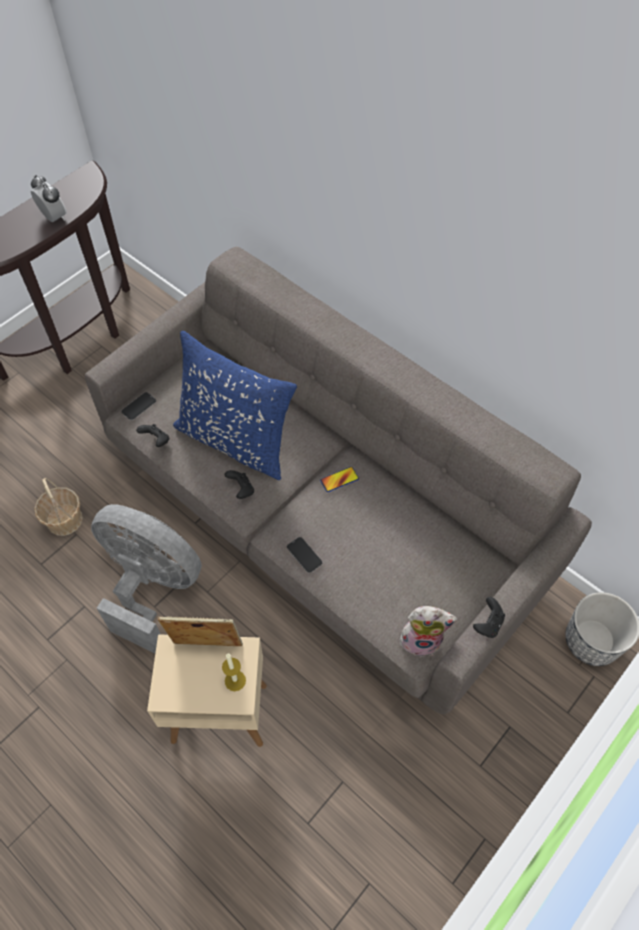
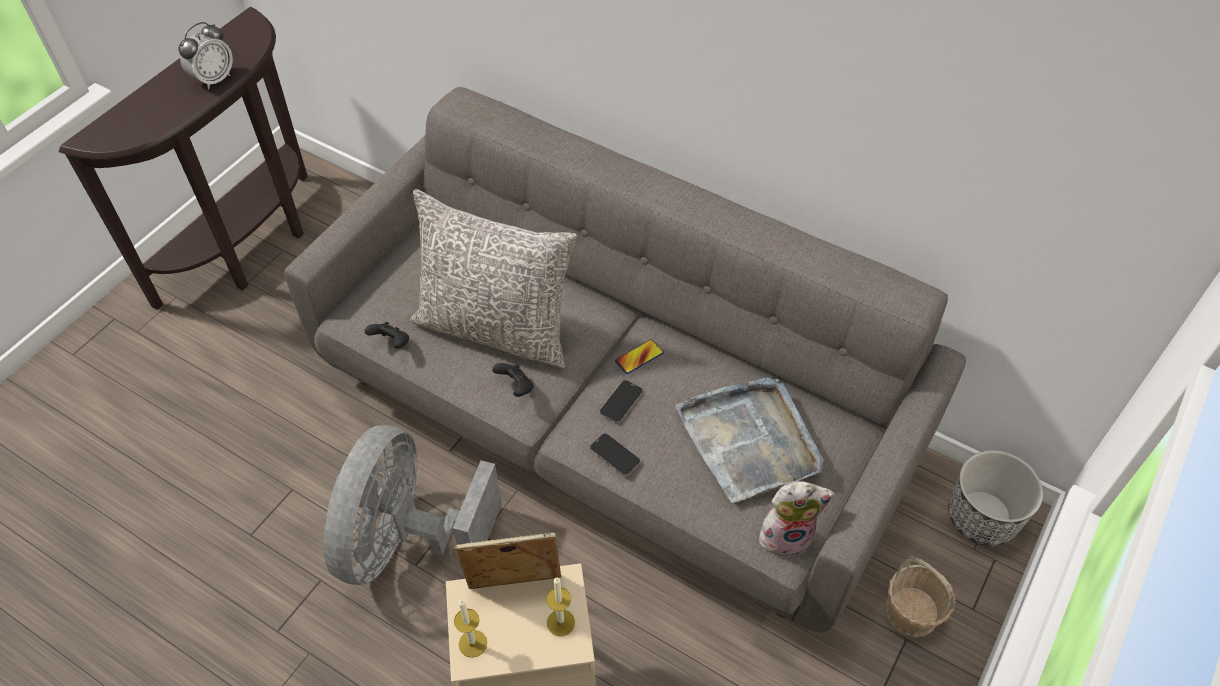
camera: 10 degrees left, 5 degrees down
(54, 218) = (214, 79): alarm clock -> alarm clock turned 90 degrees clockwise
(64, 520) = (273, 474): basket -> basket (912, 612)
(139, 406) = (360, 305): phone -> phone (621, 402)
(152, 587) = (407, 540): grey fan -> grey fan turned 90 degrees counterclockwise
(168, 685) = (472, 643): none -> candle
(236, 440) = (496, 328): blue pillow -> grey pillow
(409, 560) = (750, 440): none -> grey tray
(488, 624) = (870, 496): black game controller -> none

